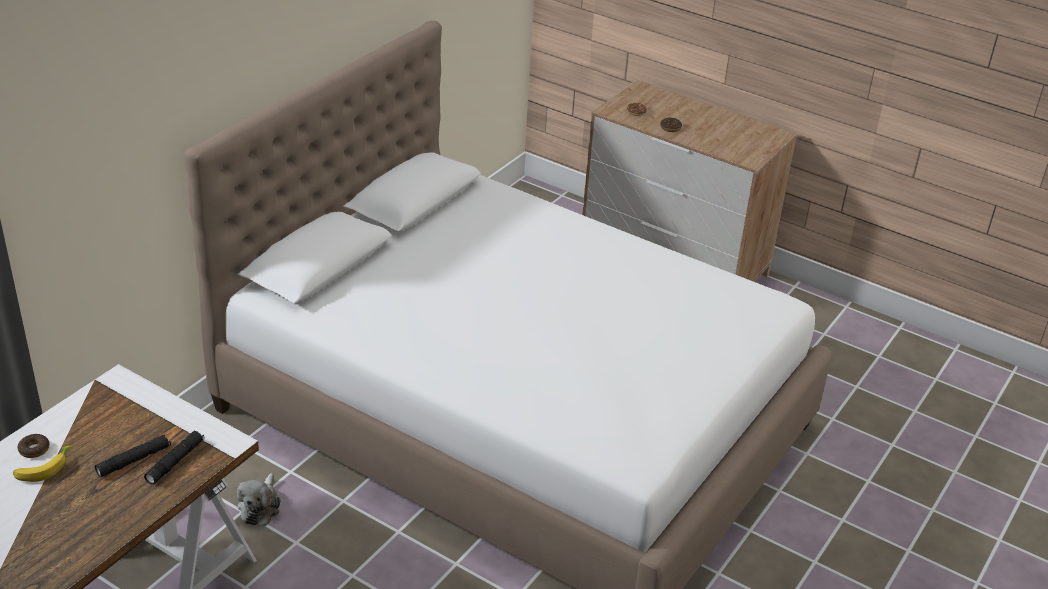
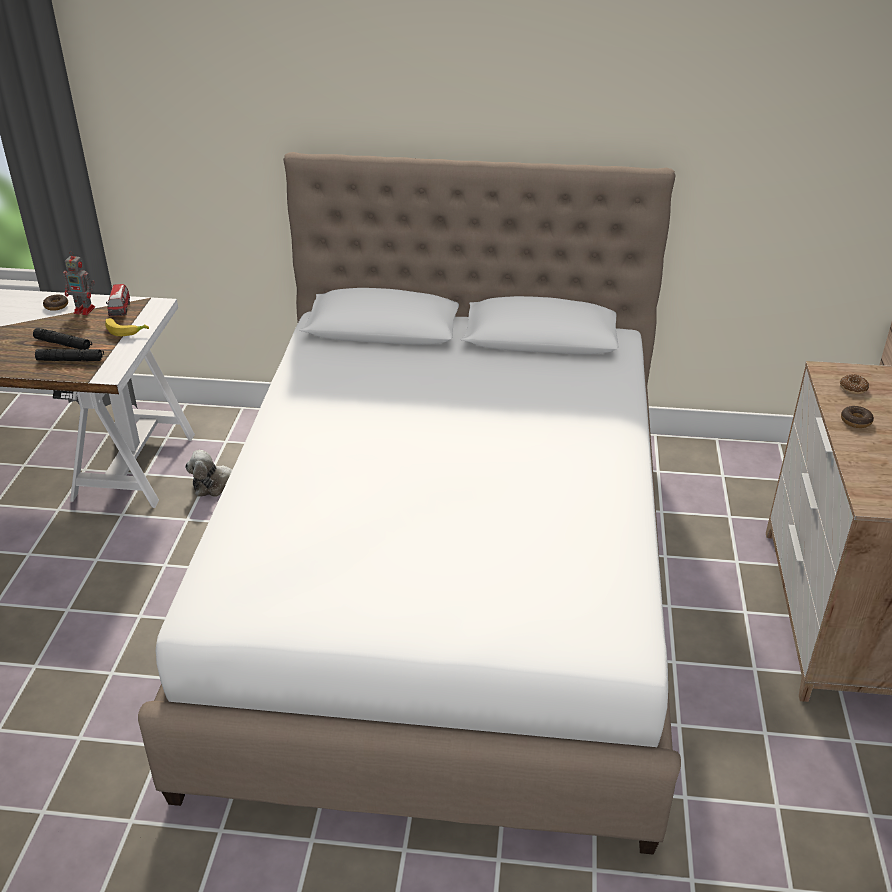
camera: 65 degrees right, 0 degrees up
(43, 469) = (36, 316): banana -> banana (126, 330)
(71, 430) = (85, 310): none -> toy robot
(100, 406) = (120, 310): none -> toy car

